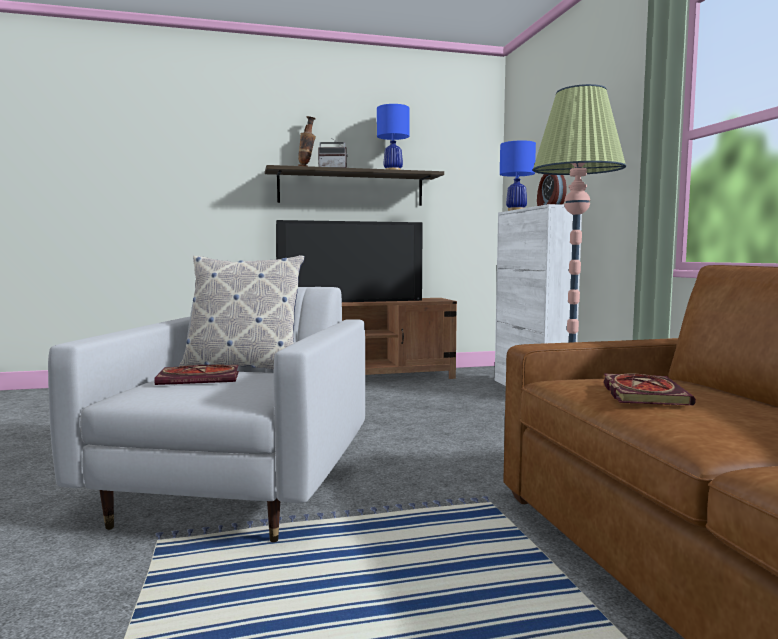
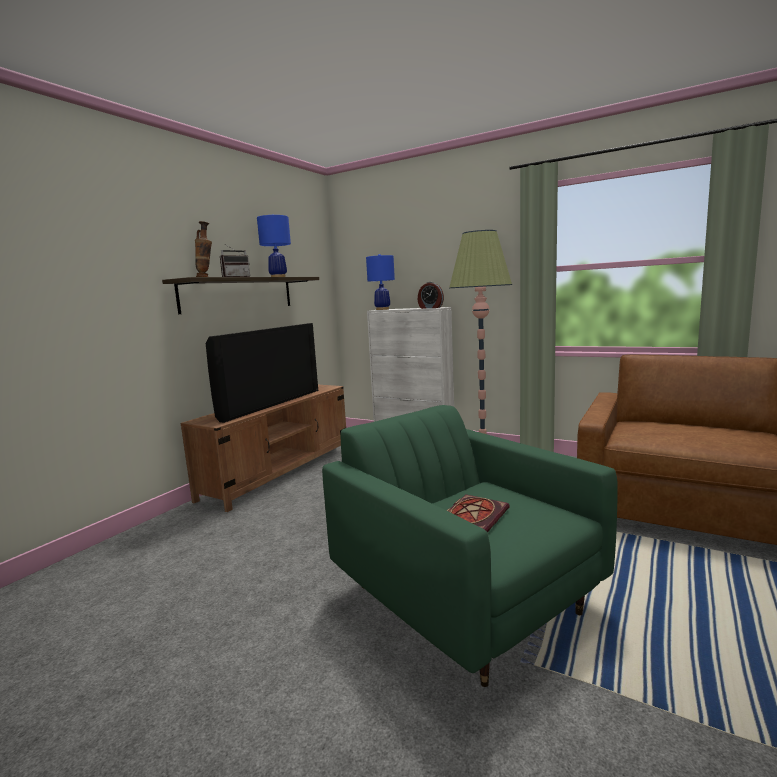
camera: 45 degrees left, 5 degrees up
(237, 489) = (464, 599): white armchair -> green armchair
(243, 367) = (437, 495): pillow -> none
(641, 393) = (684, 436): book -> none

